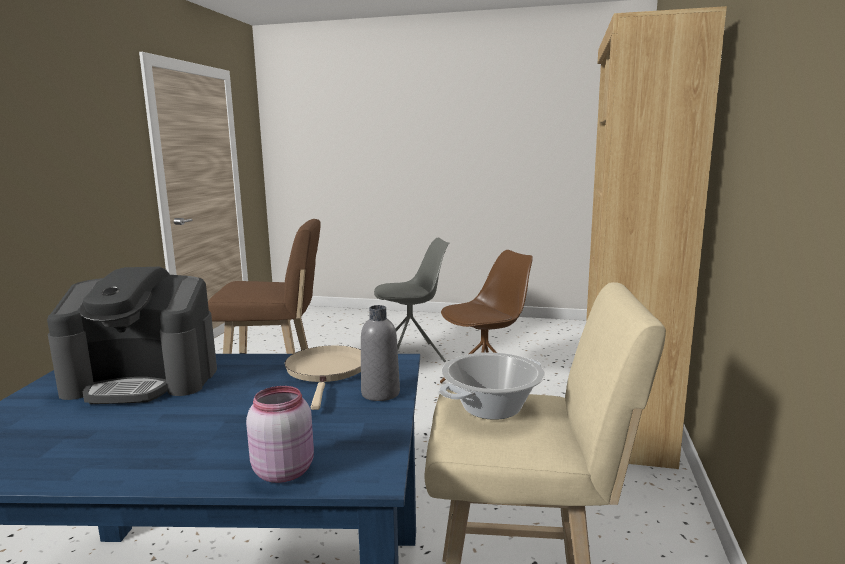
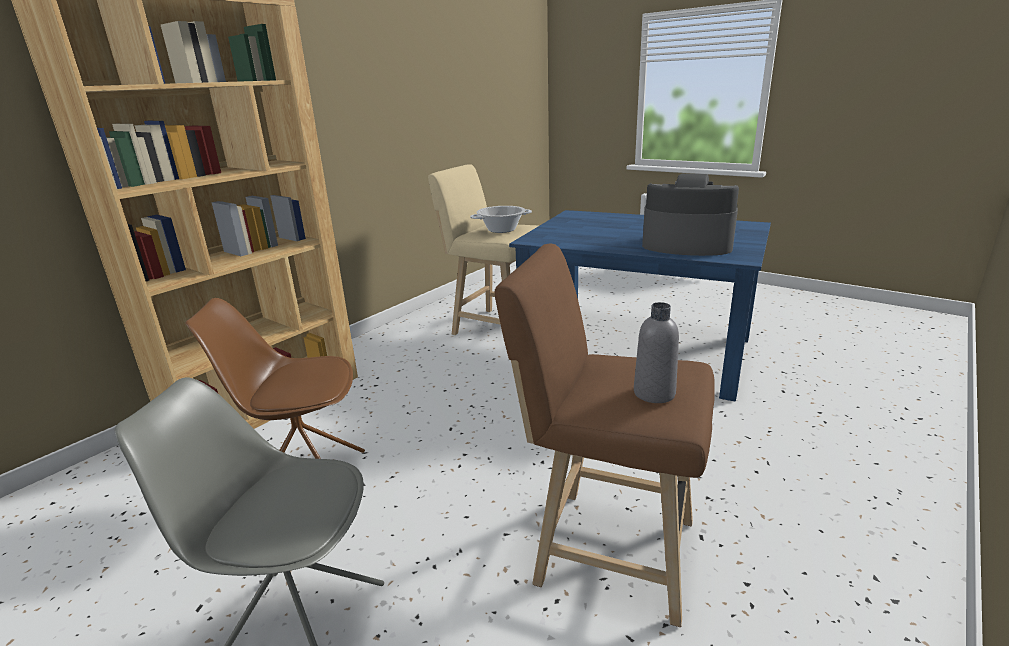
camera: 155 degrees left, 10 degrees up
(284, 470) = (602, 215): pink jar -> none
(327, 371) = (573, 239): beige frying pan -> none
(380, 393) = (551, 229): grey bottle -> grey bottle (654, 393)

